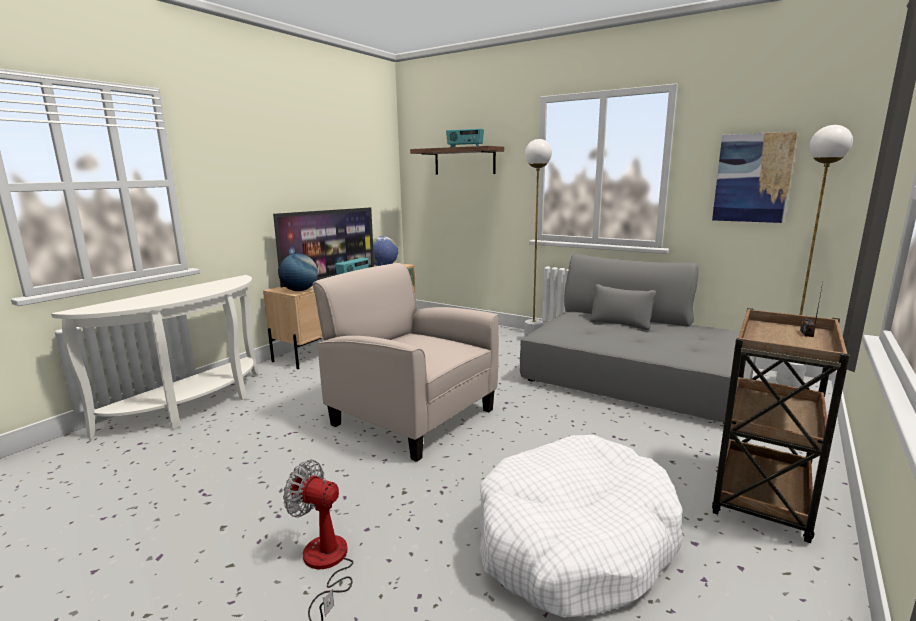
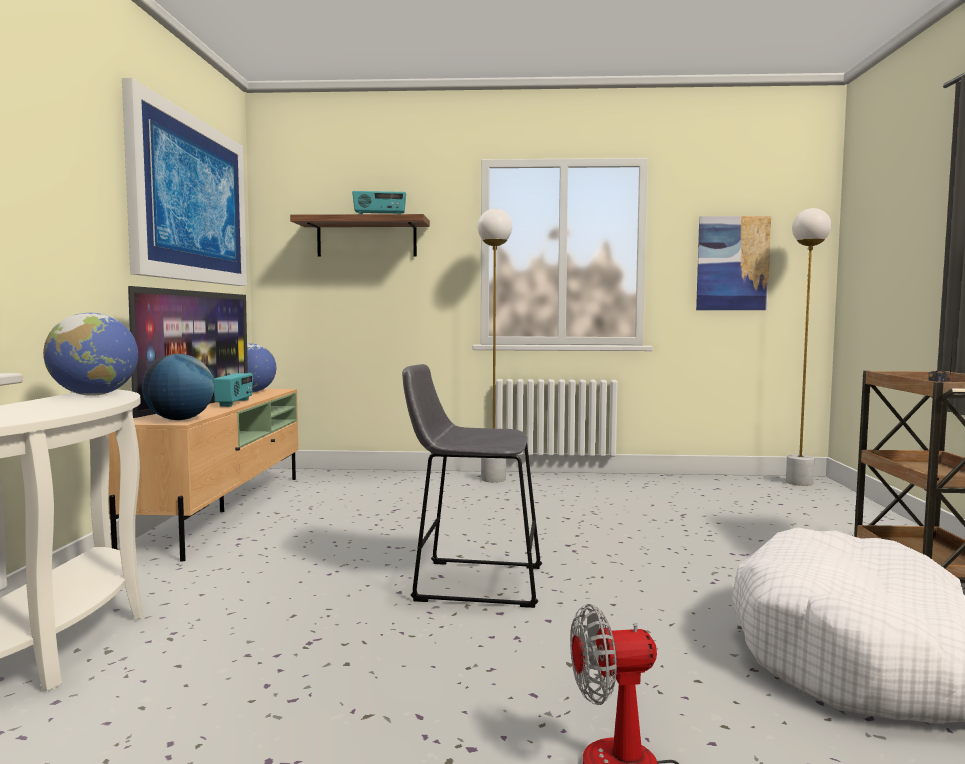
camera: 30 degrees left, 10 degrees down
(227, 282) = (94, 395): none -> globe
(338, 148) = (190, 200): none -> picture
(411, 416) = (471, 582): beige armchair -> grey stool
(637, 378) = (667, 499): grey sofa -> none

